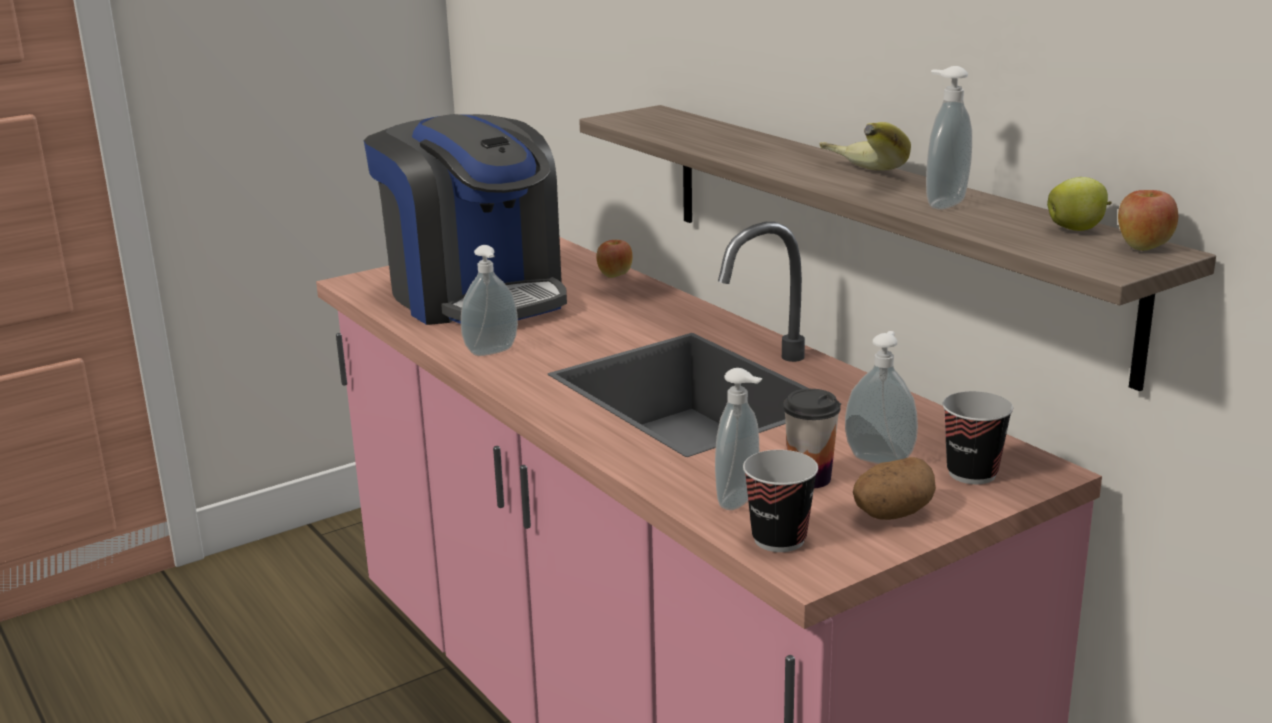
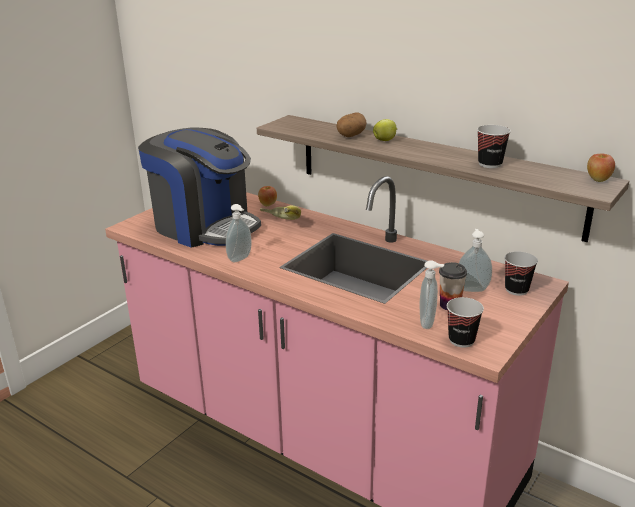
camera: 20 degrees left, 5 degrees up
(856, 177) = (434, 152): banana -> banana (279, 224)
(891, 514) = (499, 317): potato -> potato (350, 136)
(943, 203) = (490, 164): soap dispenser -> cup
(1077, 229) = (561, 173): apple -> apple (385, 140)

